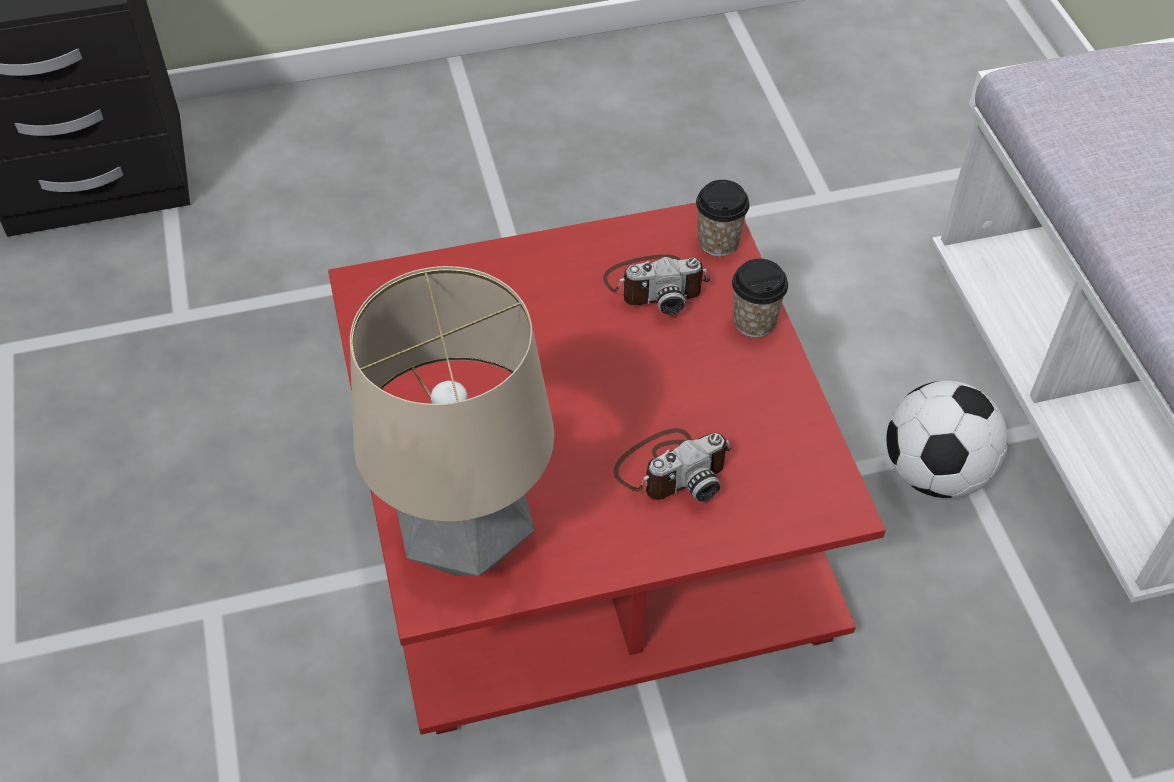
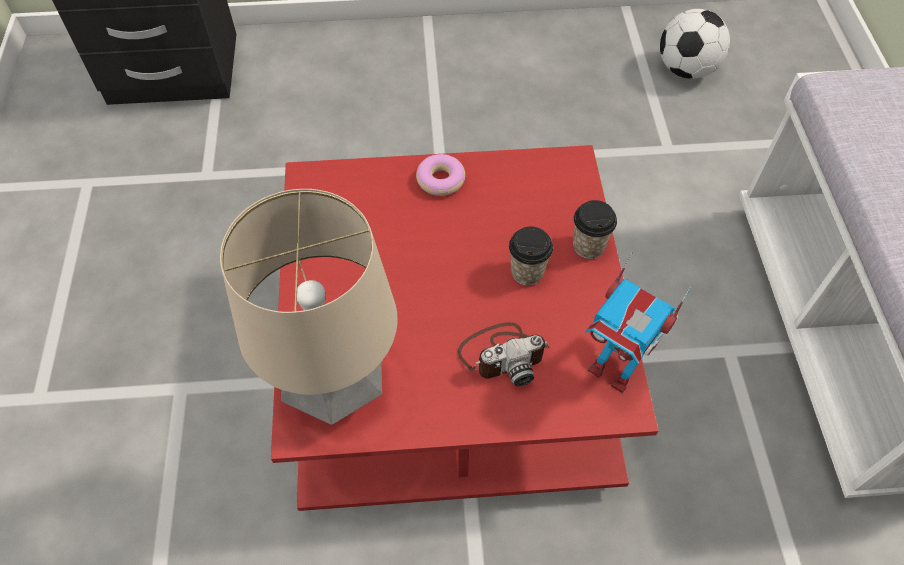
camera: 10 degrees right, 5 degrees up
(544, 265) = (440, 180): none -> donut
(655, 285) = (520, 207): camera -> none
(718, 242) = (573, 180): cup -> cup (527, 272)
(816, 466) = (614, 369): none -> toy robot
(934, 472) = (711, 368): football -> football (685, 69)

